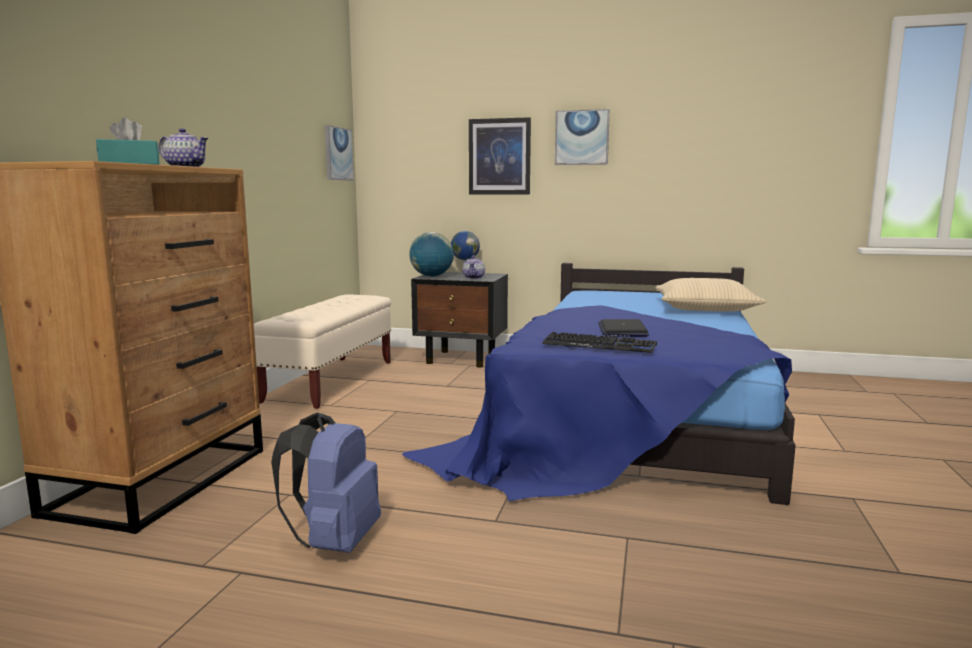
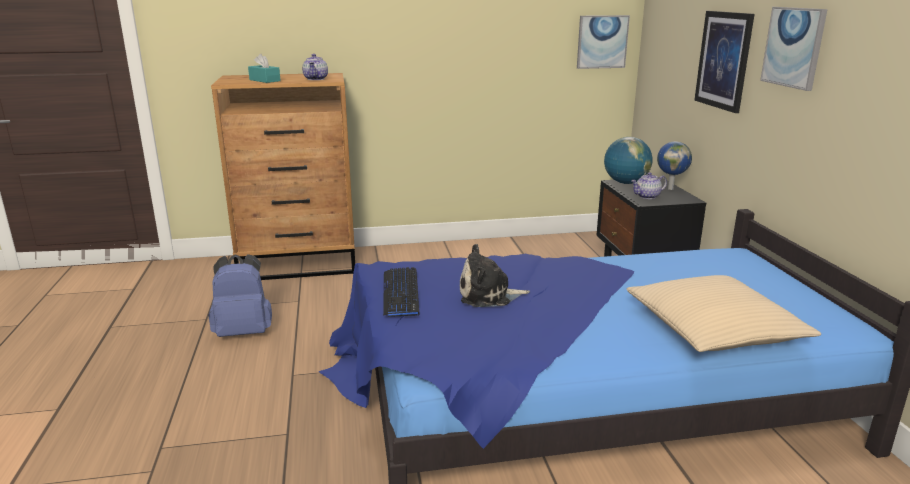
camera: 65 degrees right, 10 degrees up
(331, 381) = (507, 249): beige bench -> none
(622, 330) = (488, 295): laptop -> plush toy

